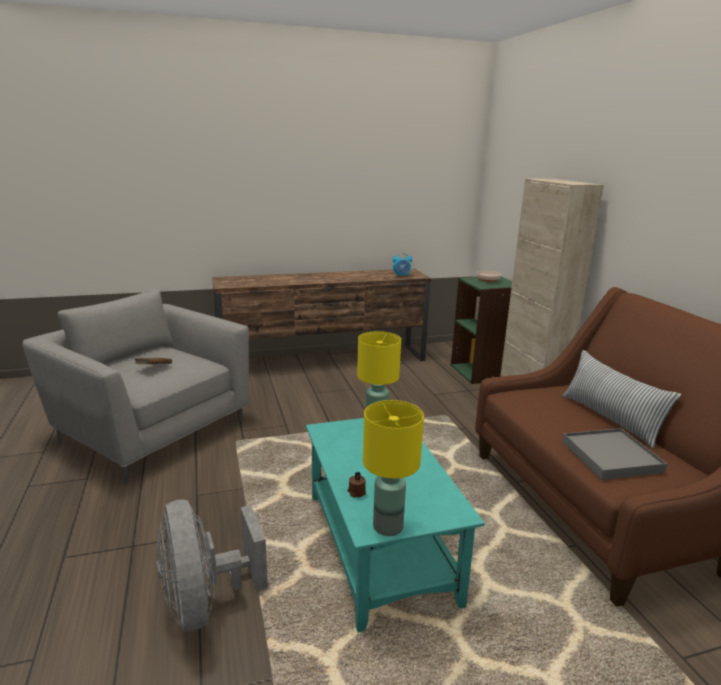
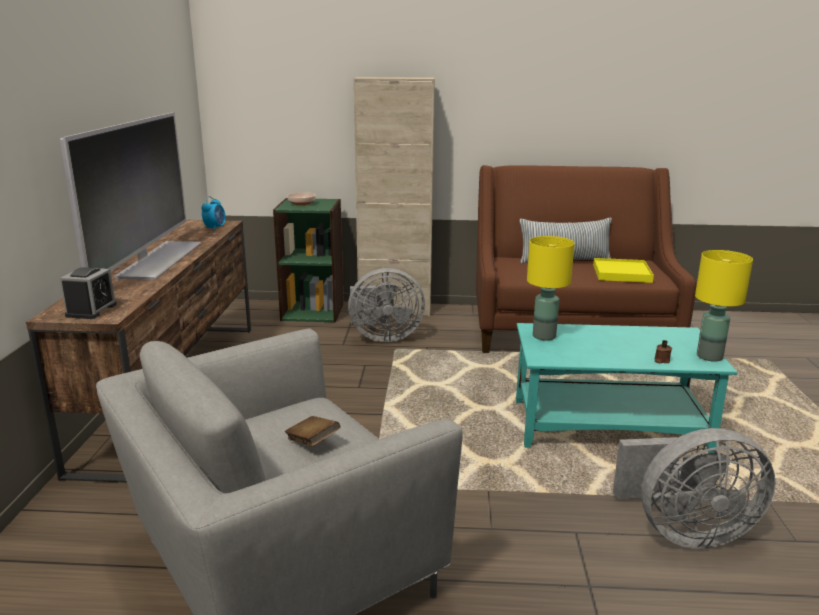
camera: 70 degrees left, 0 degrees up
(230, 282) = (91, 310): none -> alarm clock
(322, 277) = (157, 260): none -> television
(464, 406) = (383, 337): none -> grey fan
(611, 456) = (621, 273): grey tray -> yellow tray

